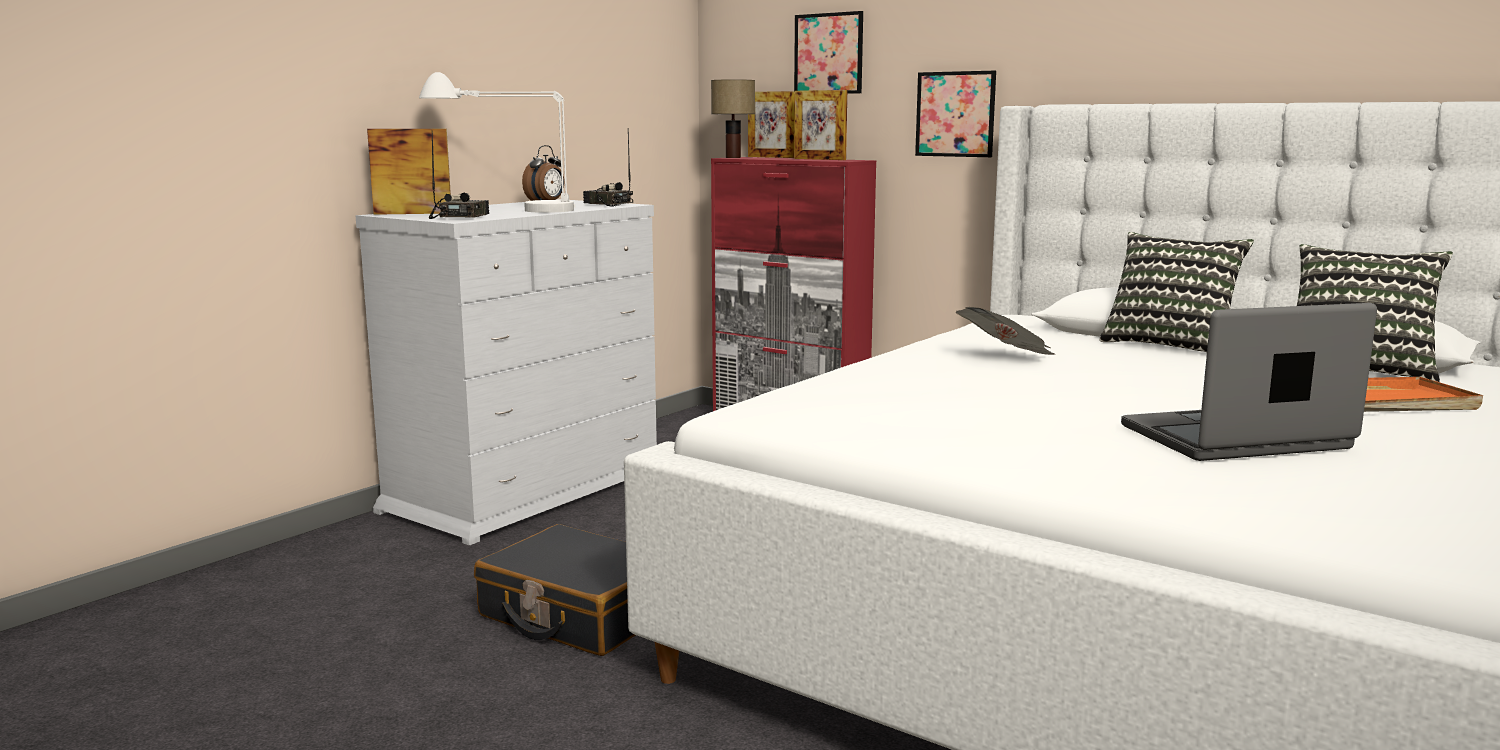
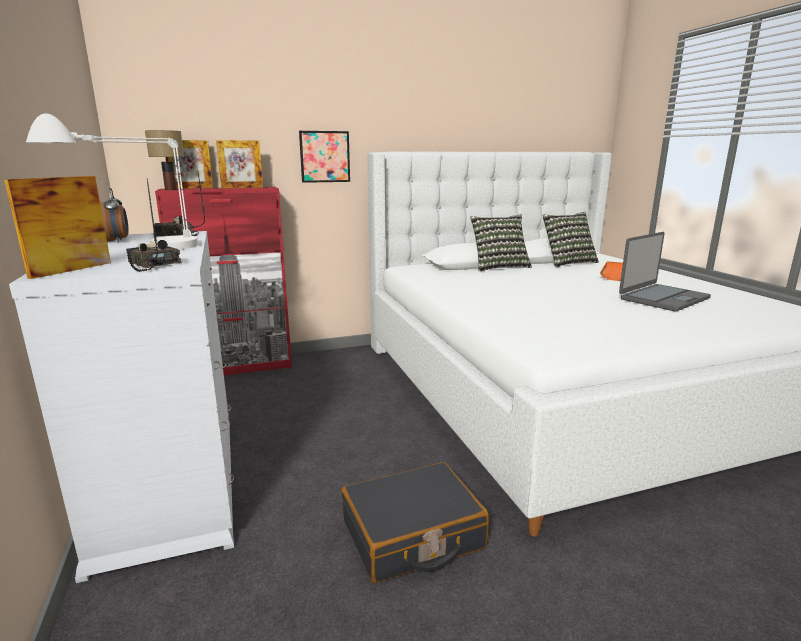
camera: 55 degrees left, 5 degrees up
(828, 53) = (227, 114): picture -> none
(1006, 358) = (490, 288): newspaper -> none
(1236, 438) = (662, 298): laptop -> laptop turned 150 degrees counterclockwise

